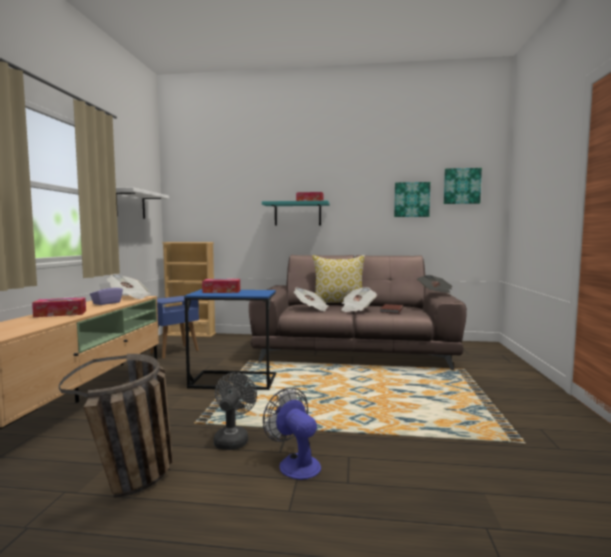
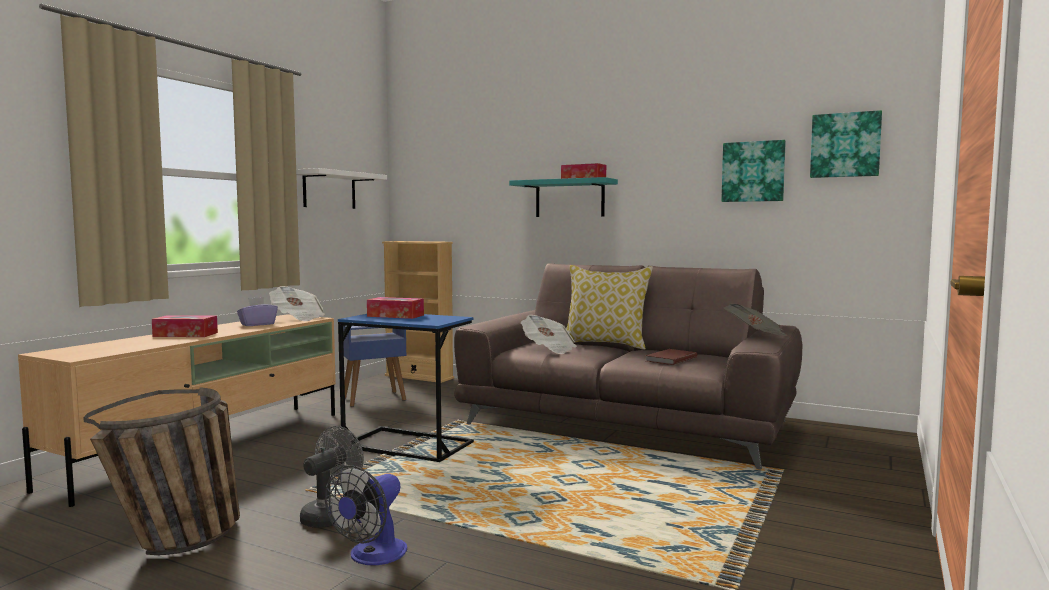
camera: 20 degrees right, 0 degrees up
(295, 463) = (371, 556): fan -> fan turned 135 degrees counterclockwise
(357, 309) = (616, 355): newspaper -> none

